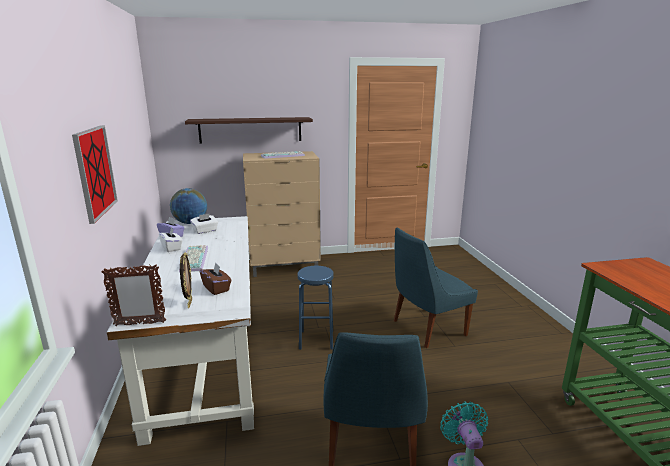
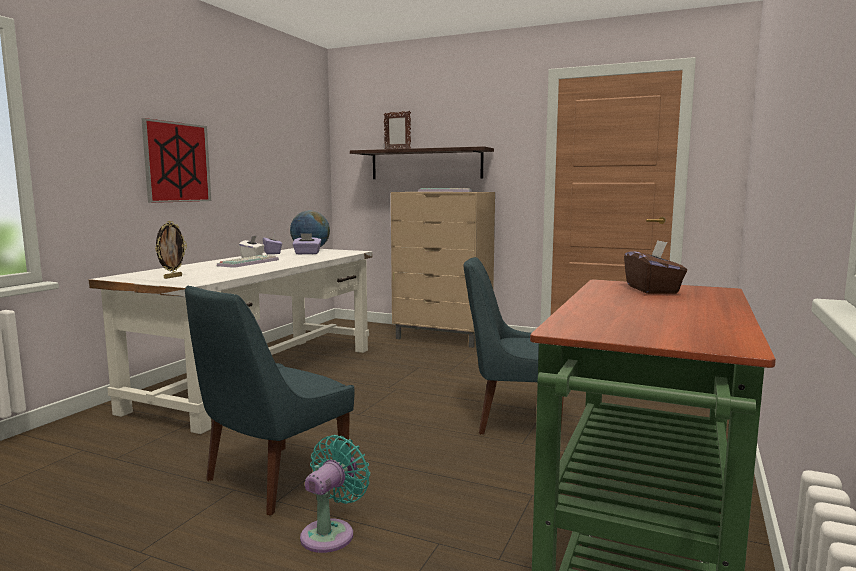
camera: 35 degrees right, 10 degrees down
(139, 324) = (115, 279): picture frame -> picture frame (397, 150)
(205, 231) = (307, 253): white tissue box -> purple tissue box
(216, 288) = (214, 274): brown tissue box -> brown tissue box (652, 290)
(316, 340) = (368, 395): blue stool -> none

